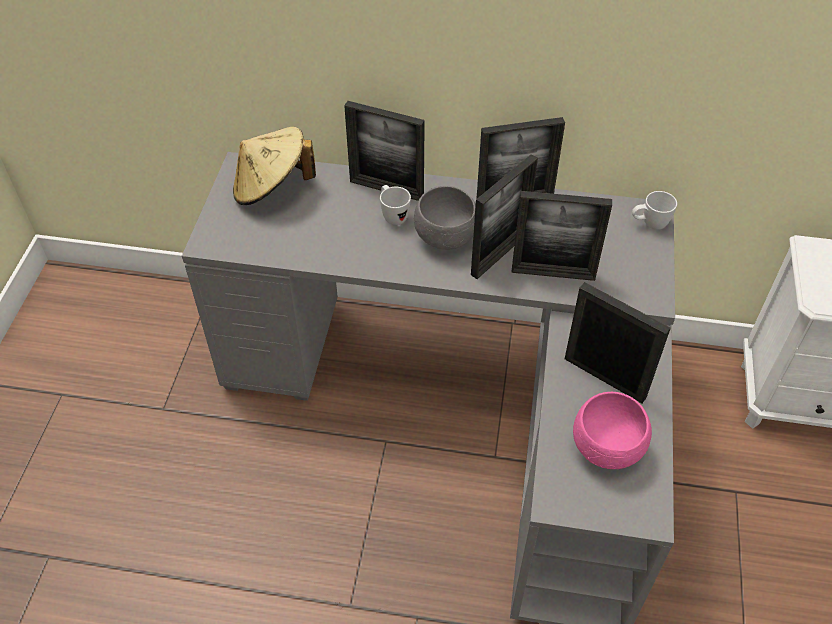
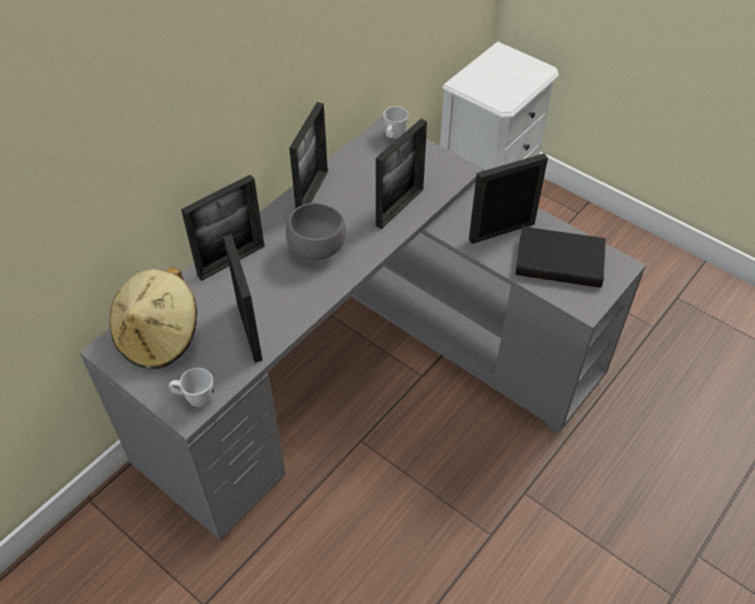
camera: 60 degrees left, 0 degrees up
(393, 215) = (265, 270): white mug -> white mug (195, 399)
(499, 254) = (358, 227): picture frame -> picture frame (249, 330)
(608, 449) = (560, 259): pink bowl -> black book

